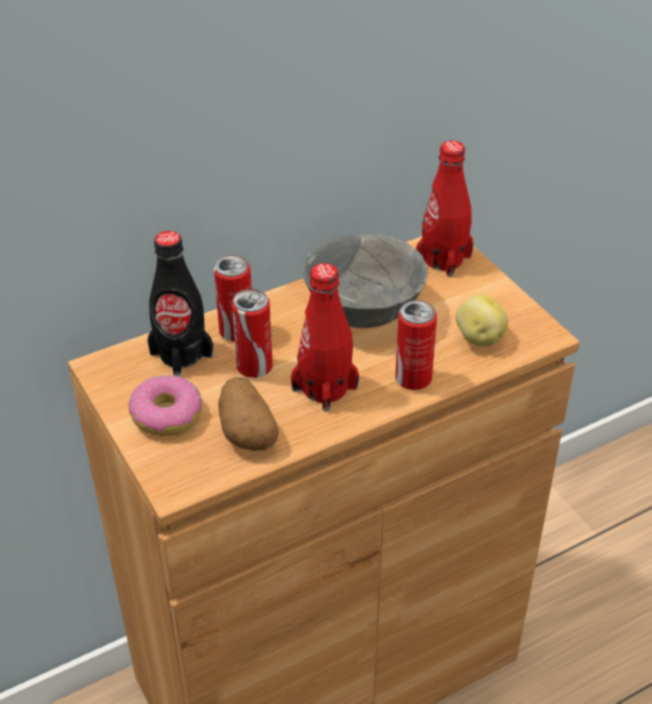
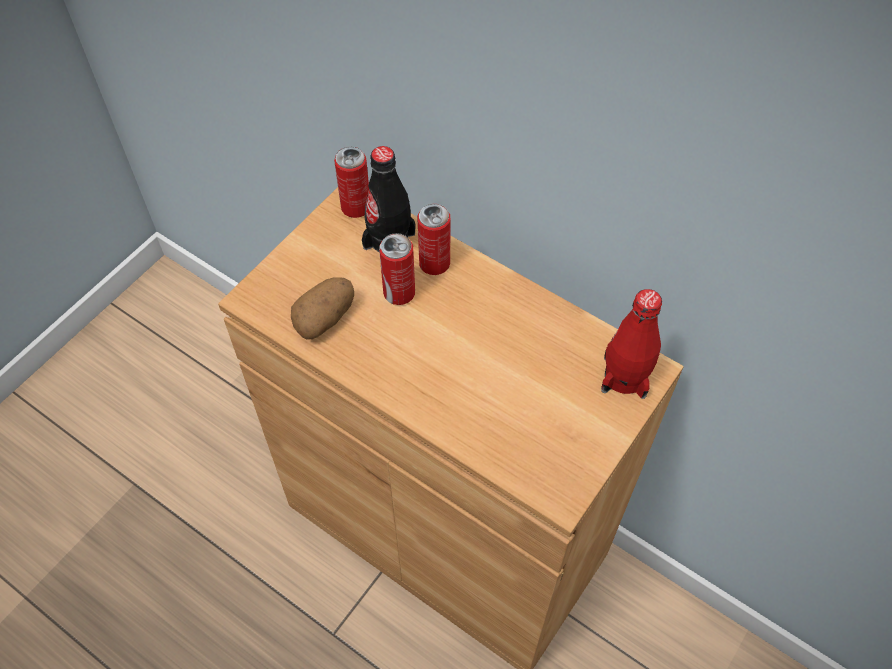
camera: 65 degrees right, 15 degrees up
(166, 415) = (318, 261): donut -> none
(325, 388) = (399, 350): red bottle -> none
(363, 310) = (512, 341): grey bowl -> none
(413, 379) = (443, 410): can -> can (356, 207)
(479, 338) = (525, 443): potato -> none

